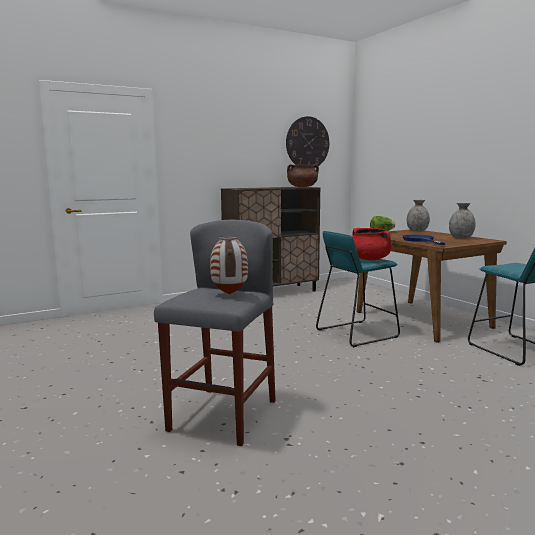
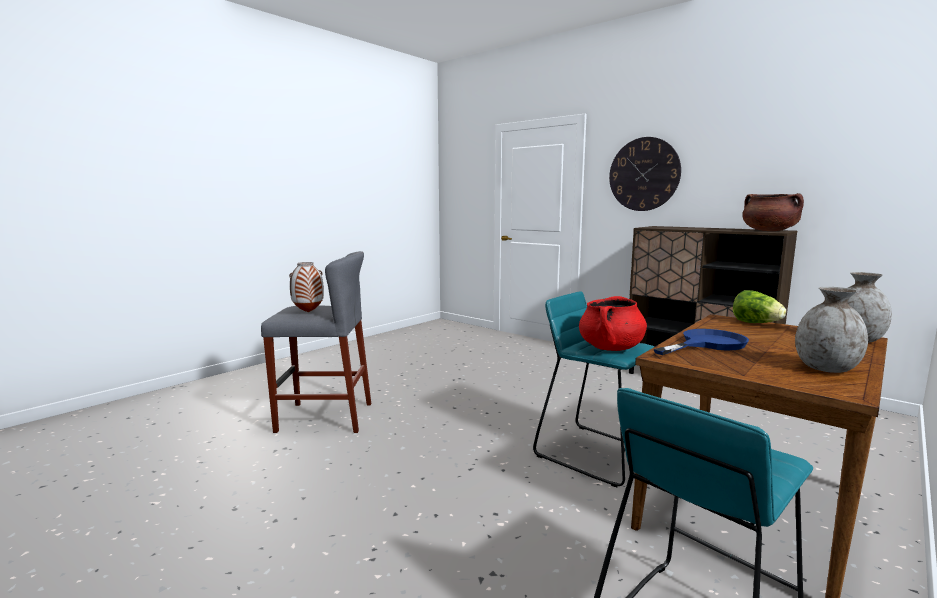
camera: 70 degrees right, 0 degrees up
(307, 143) = (828, 156): wall clock -> wall clock (644, 174)

